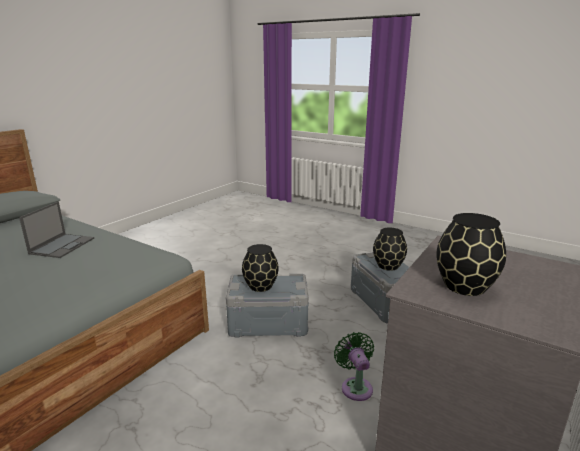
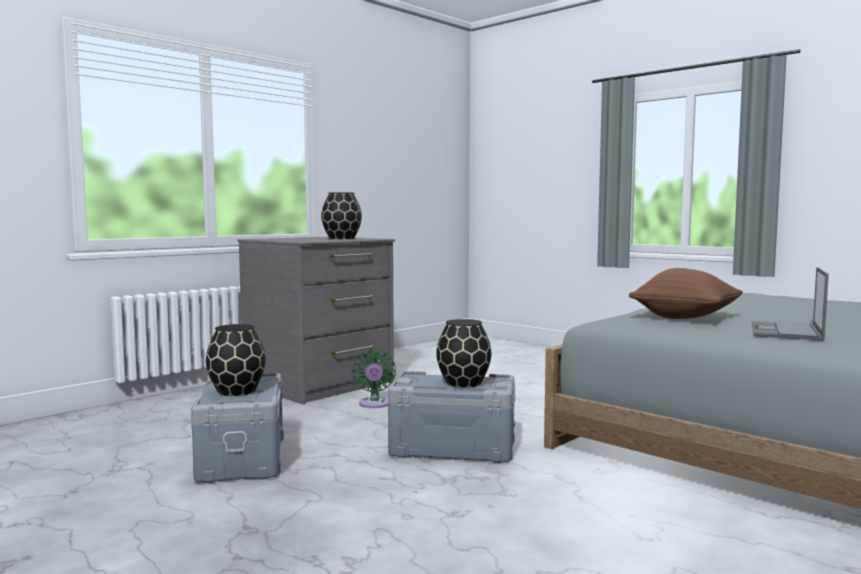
camera: 170 degrees left, 15 degrees down
(91, 267) = (685, 318): none -> brown pillow

